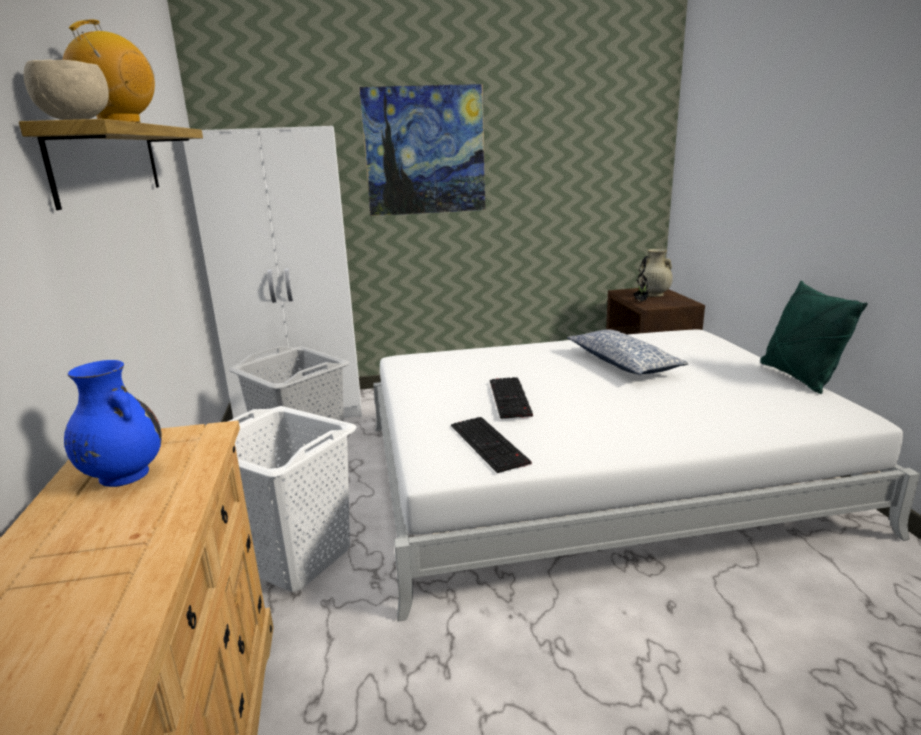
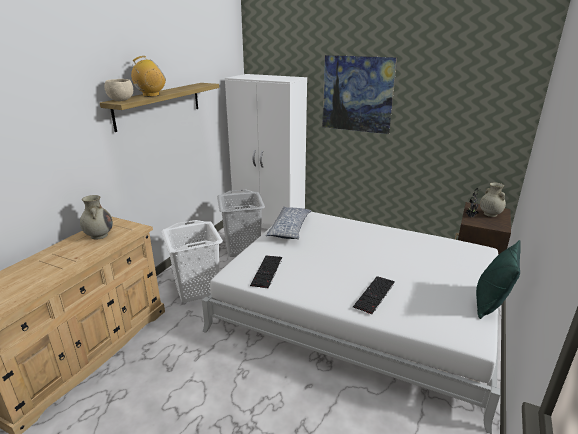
camera: 35 degrees right, 5 degrees up
(123, 475) = (99, 235): blue vase -> beige vase
(511, 398) = (310, 252): keyboard -> keyboard (375, 295)
(623, 363) = (399, 254): pillow -> pillow (290, 228)

